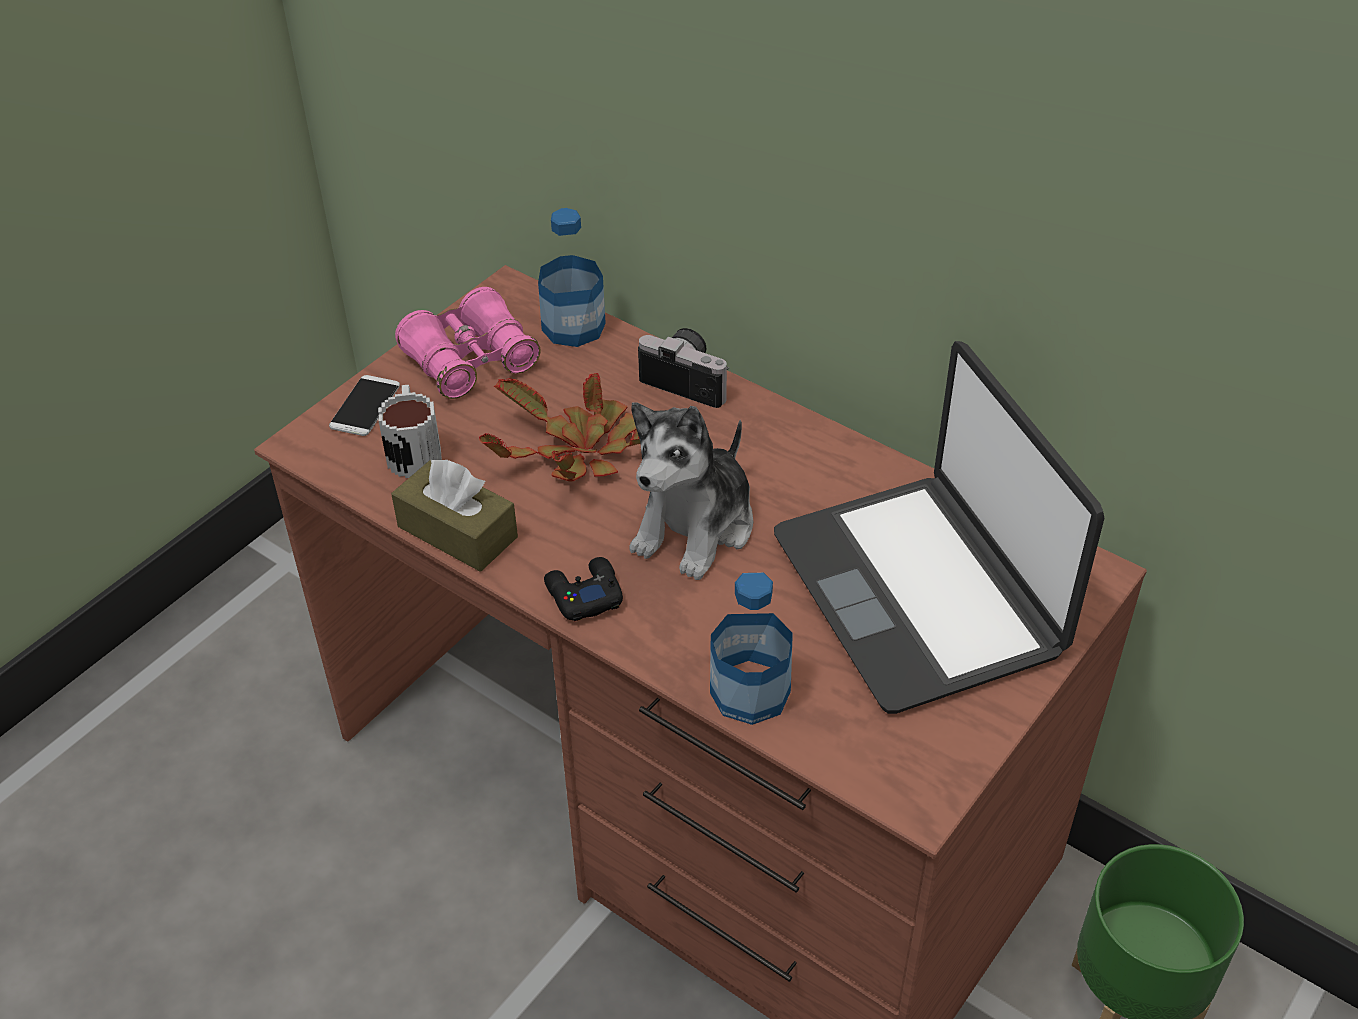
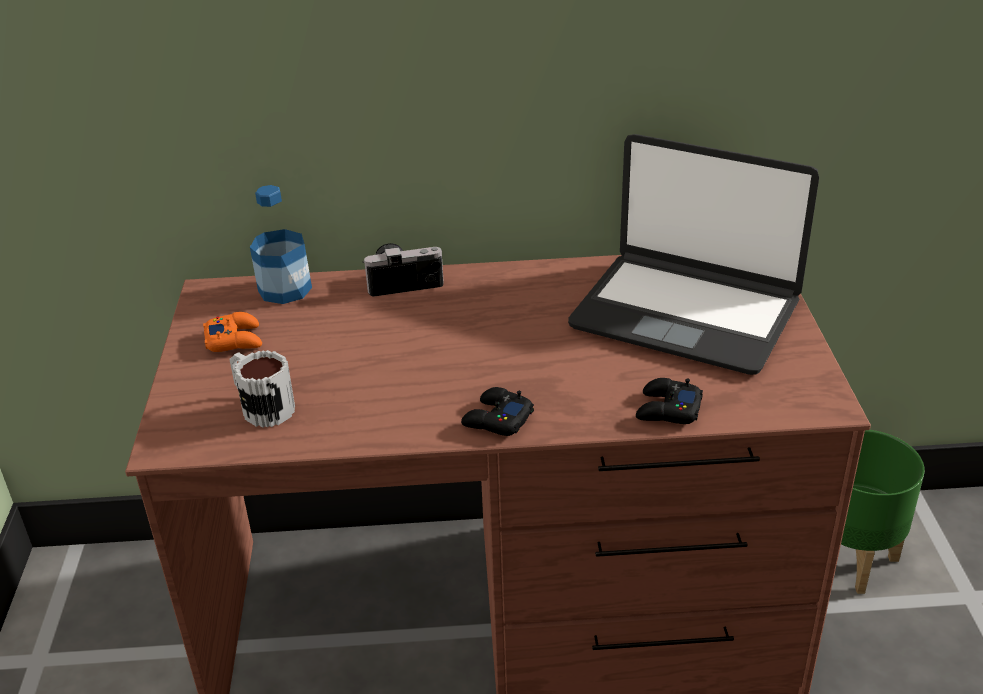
camera: 40 degrees left, 10 degrees down
(365, 406) = (187, 401): phone -> none
(457, 532) = (361, 434): brown tissue box -> none
(470, 361) = (234, 339): pink binoculars -> orange game controller
(580, 452) = (385, 350): potted plant -> none
(696, 527) = (516, 349): plush toy -> none
(750, 692) = (667, 410): bottle -> black game controller

